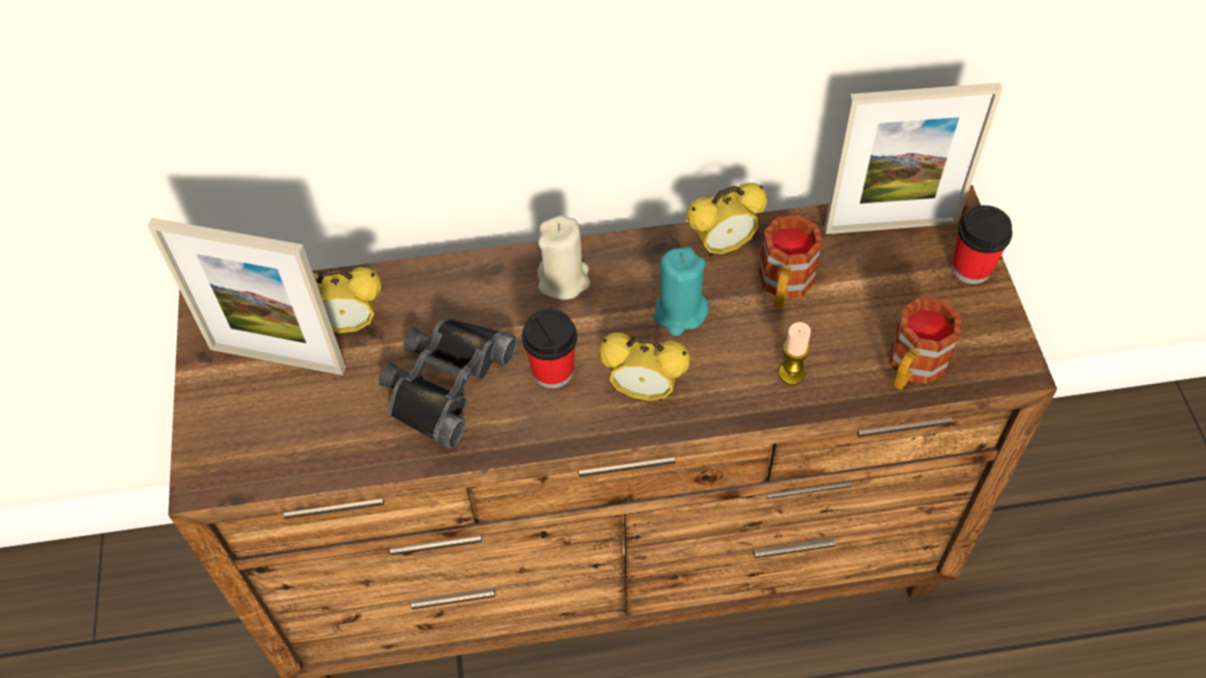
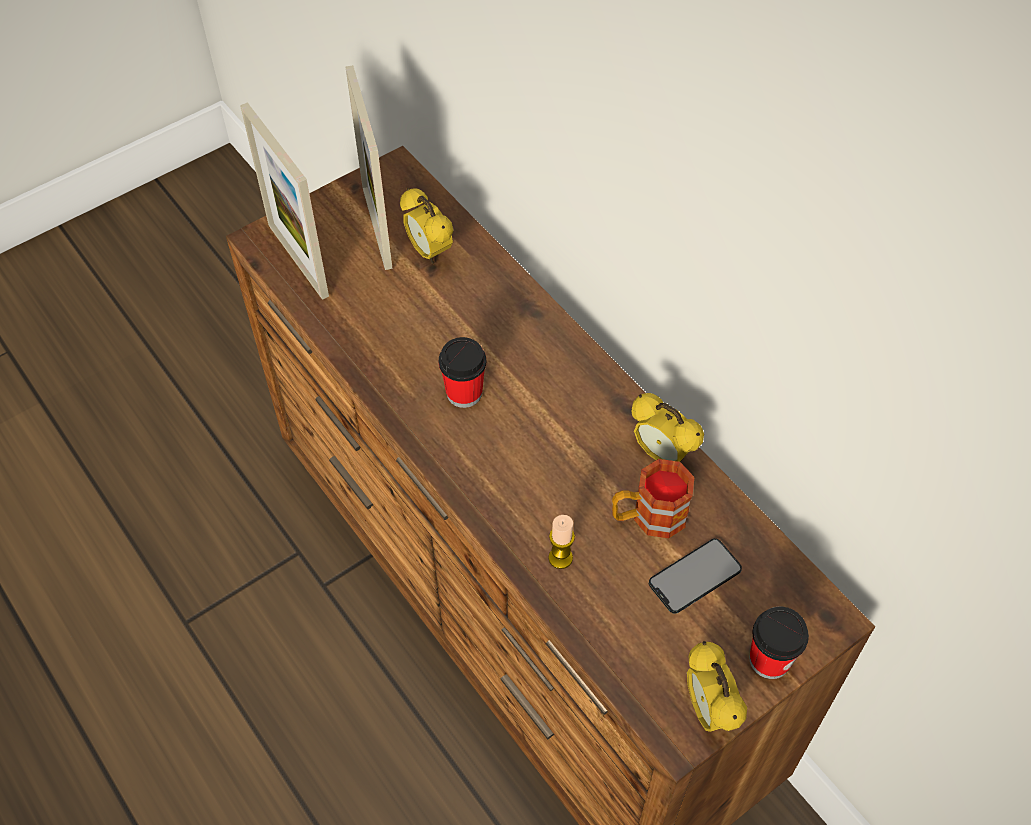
camera: 60 degrees right, 0 degrees up
(444, 382) = (414, 331): black binoculars -> none
(564, 280) = (554, 361): beige candle -> none
(643, 391) = (481, 460): alarm clock -> alarm clock (708, 710)
(680, 313) = (572, 453): turquoise candle -> none
(863, 281) = (695, 576): none -> phone
(891, 225) = (774, 574): picture frame -> picture frame (298, 260)
(912, 368) = (623, 649): mug -> none

